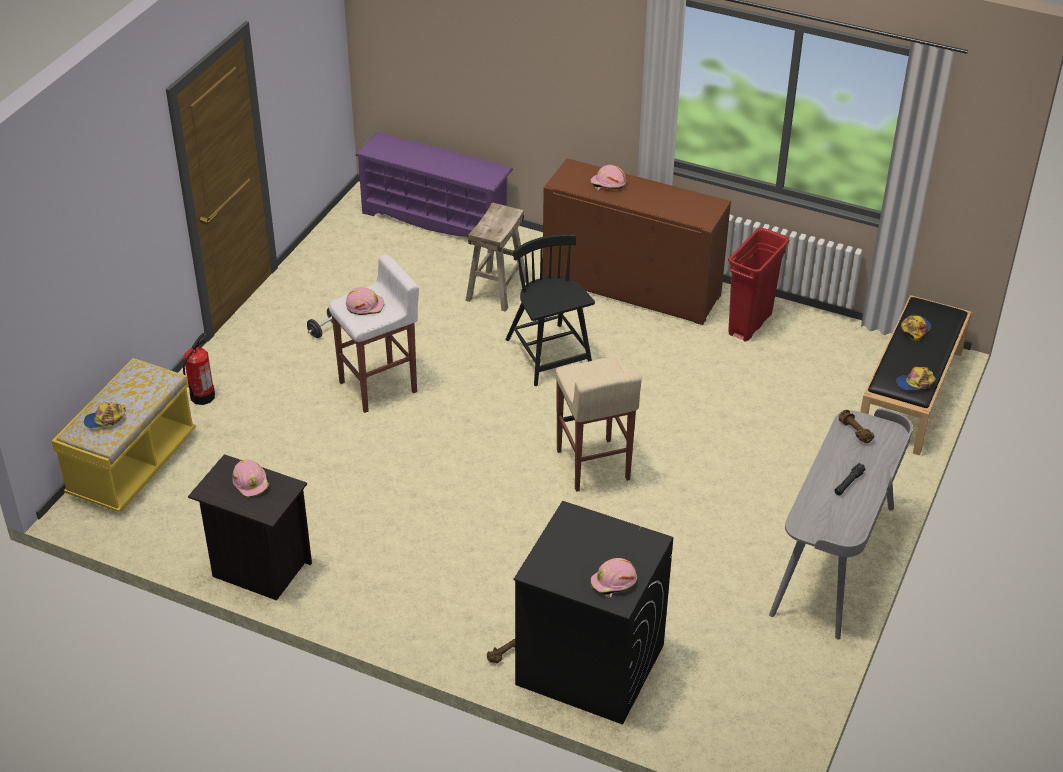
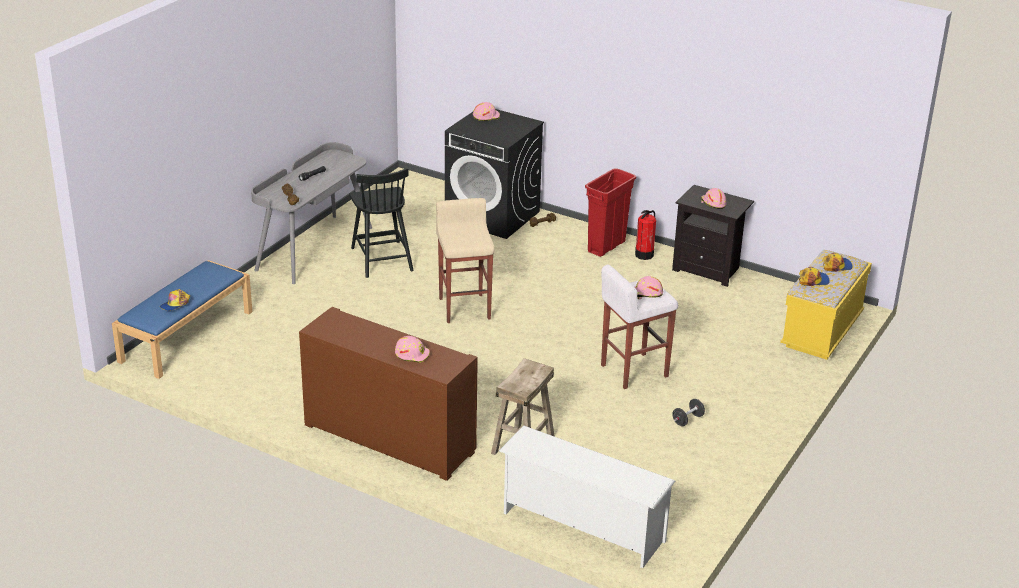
camera: 175 degrees left, 10 degrees down
(202, 396) = (784, 374): fire extinguisher -> fire extinguisher (644, 255)
(436, 219) = (581, 527): purple shoe rack -> white shoe rack
(549, 356) = (482, 384): black chair -> black chair (381, 258)
(750, 324) = (291, 397): red trash can -> red trash can (606, 247)
(910, 394) = (186, 335): black bench -> blue bench
(915, 383) = (206, 270): cap -> cap (813, 280)

